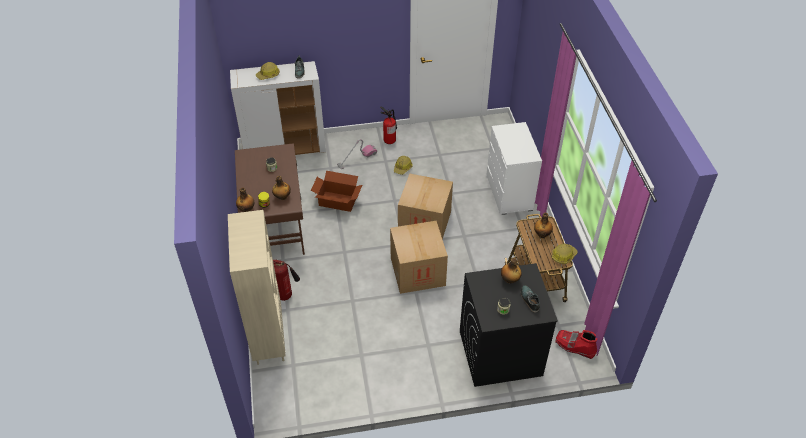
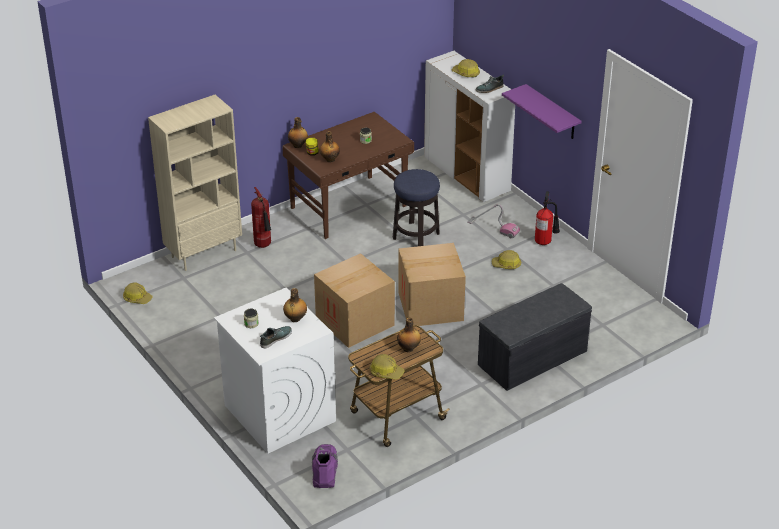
camera: 65 degrees right, 10 degrees down
(299, 408) = (137, 298): none -> hard hat
(338, 201) = (416, 236): cardboard box -> stool
(357, 54) = (552, 113): none -> purple shelf
(499, 353) = (279, 413): black washing machine -> white washing machine
(509, 193) = (532, 359): white dresser -> grey bench
(575, 346) = (324, 470): red boot -> purple boot

